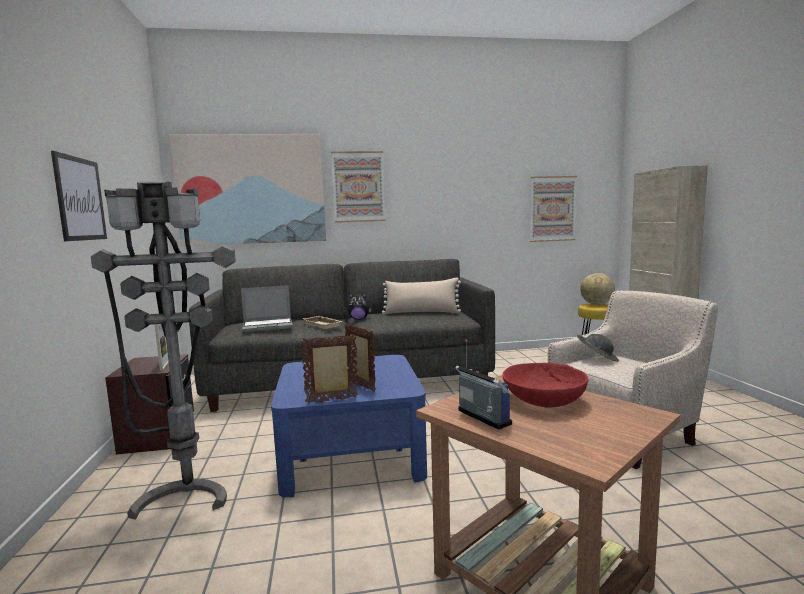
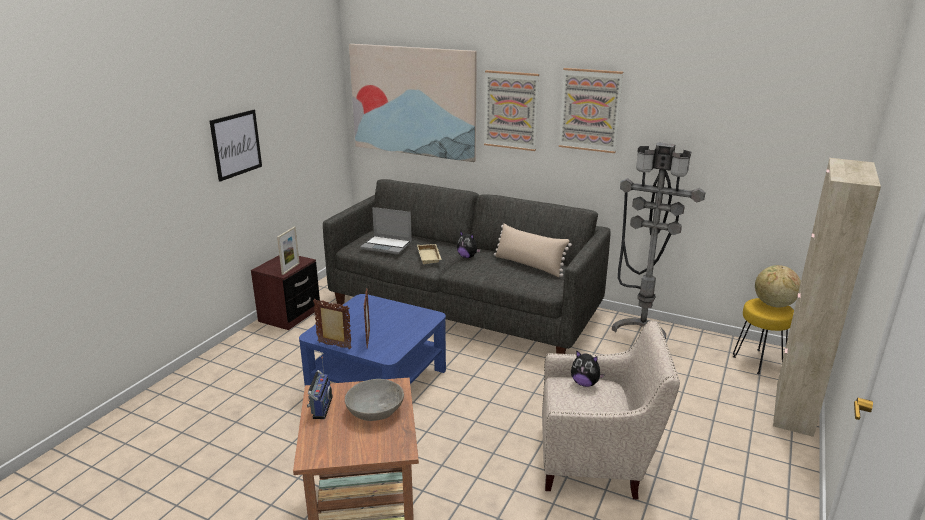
camera: 35 degrees right, 15 degrees up
(186, 491) = (266, 367): grey floor lamp -> grey floor lamp (641, 326)
(543, 400) = (375, 410): red bowl -> grey bowl
(552, 209) = (749, 167): picture -> picture (590, 110)
(597, 358) = (585, 383): grey hat -> plush toy

